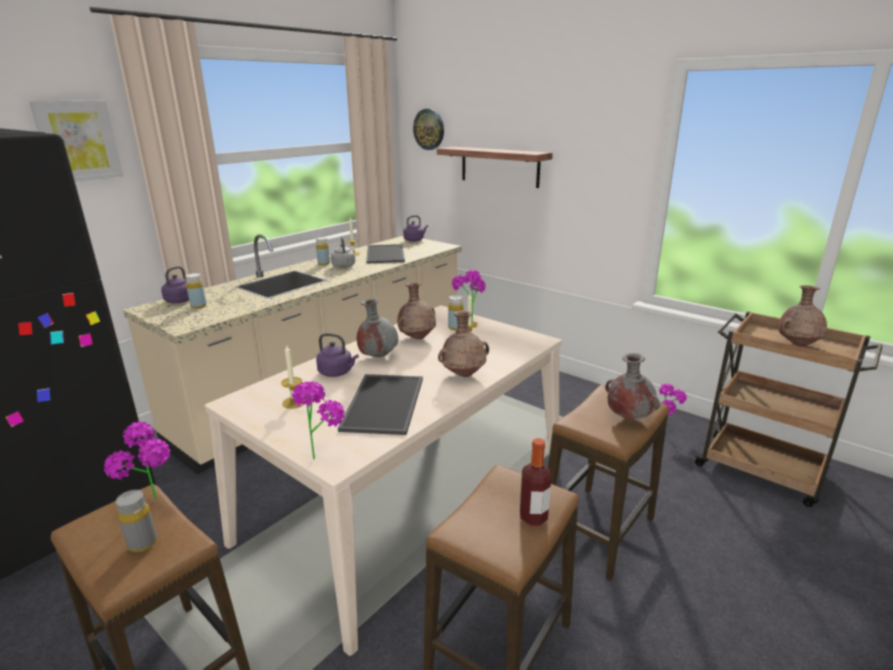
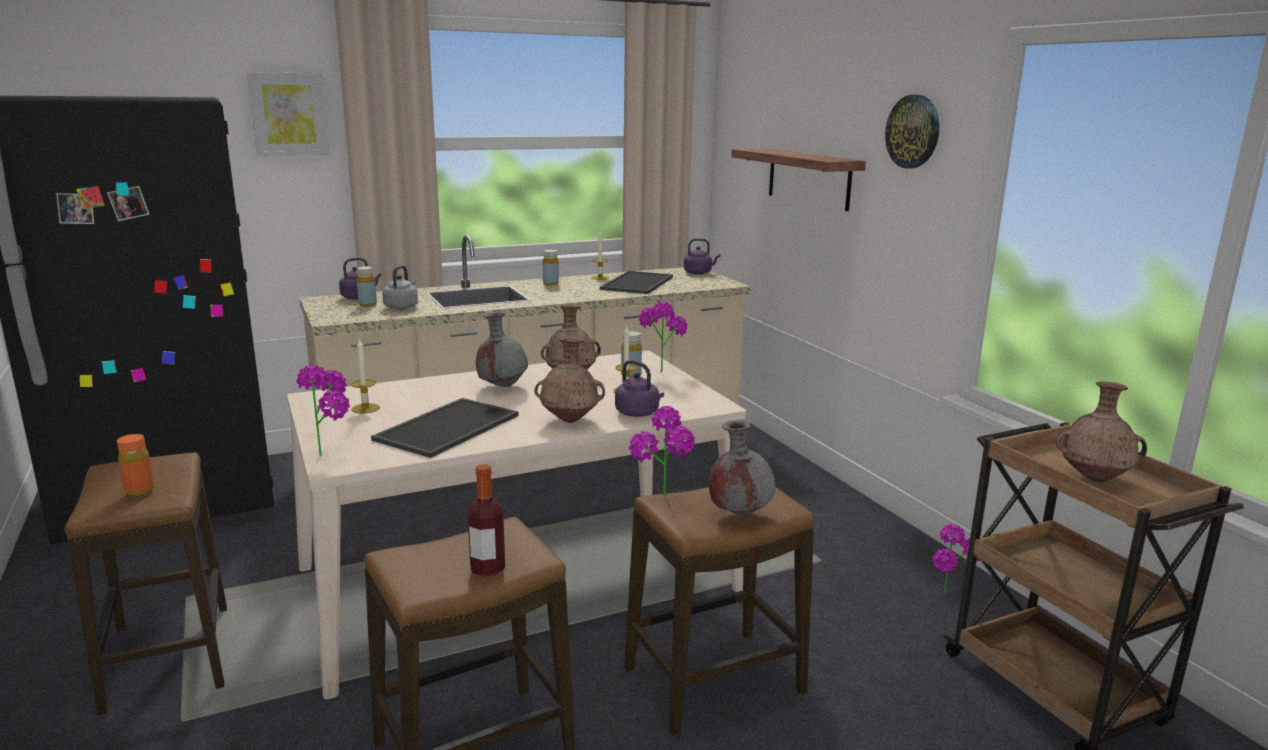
camera: 25 degrees right, 5 degrees down
(142, 543) = (139, 491): grey bottle -> orange bottle
(153, 505) = (177, 466): potted plant -> potted plant (662, 501)
(337, 372) = (441, 392): purple kettle -> purple kettle (639, 413)
(343, 265) = (569, 288): grey kettle -> grey kettle (402, 307)
(429, 129) = (741, 124): wall clock -> wall clock (913, 131)

